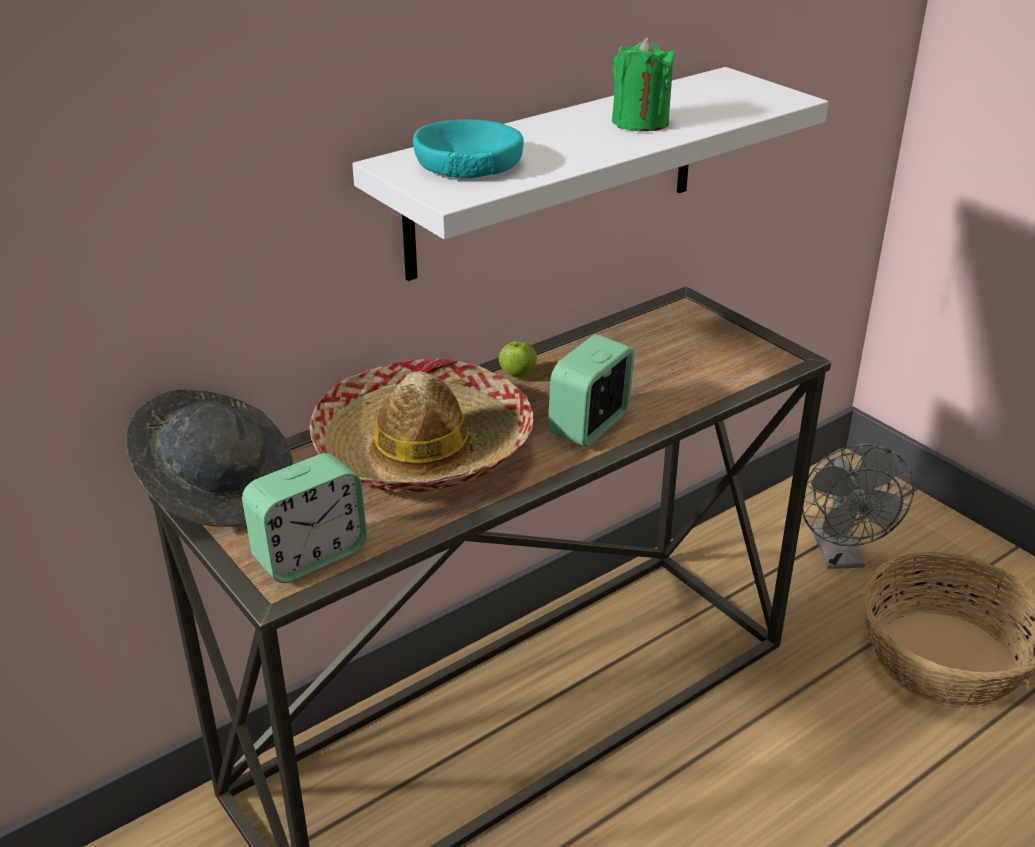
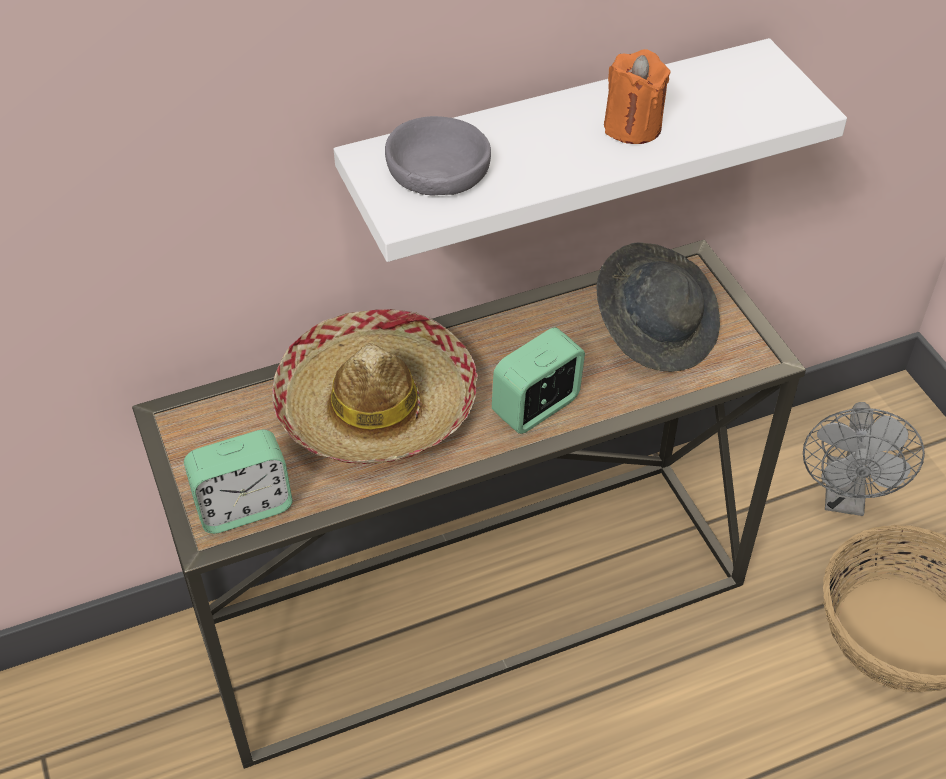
camera: 15 degrees right, 15 degrees up
(219, 488) = (190, 415): grey hat -> grey hat (656, 329)
(468, 164) = (438, 169): turquoise bowl -> grey bowl
(517, 375) = (493, 330): apple -> none
(640, 122) = (632, 127): green candle -> orange candle

